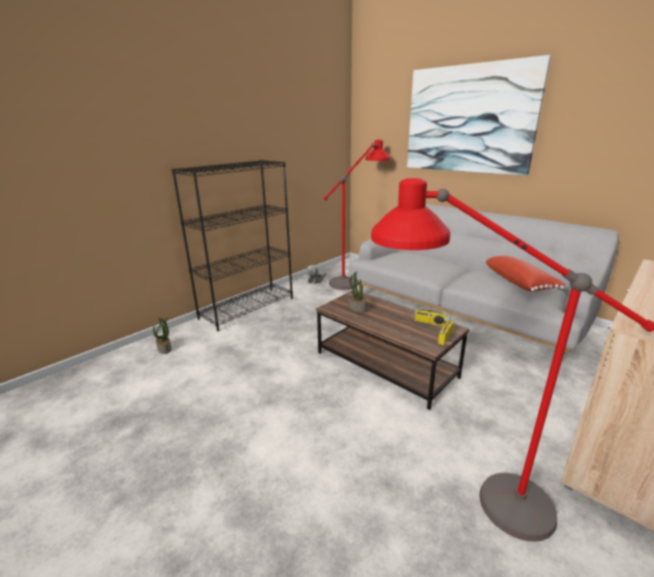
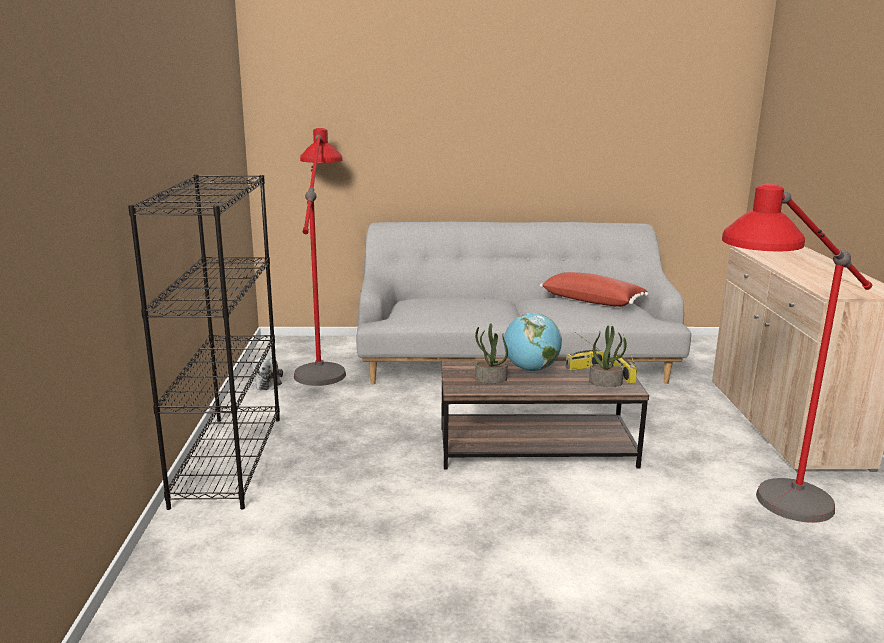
camera: 45 degrees left, 5 degrees down
(165, 349) = (199, 573): potted plant -> potted plant (606, 382)
(392, 311) = (530, 369): none -> globe
(468, 119) = (458, 100): picture -> none

